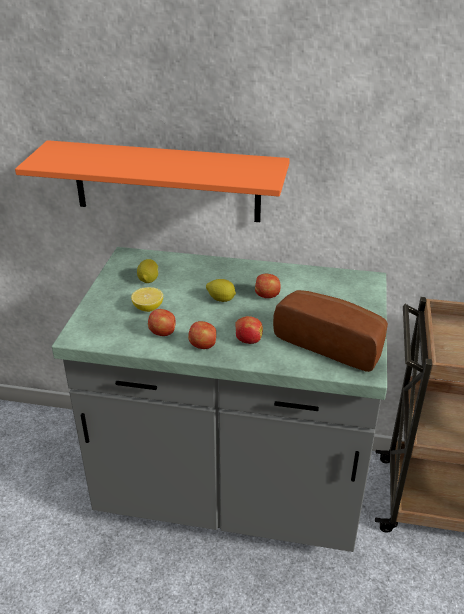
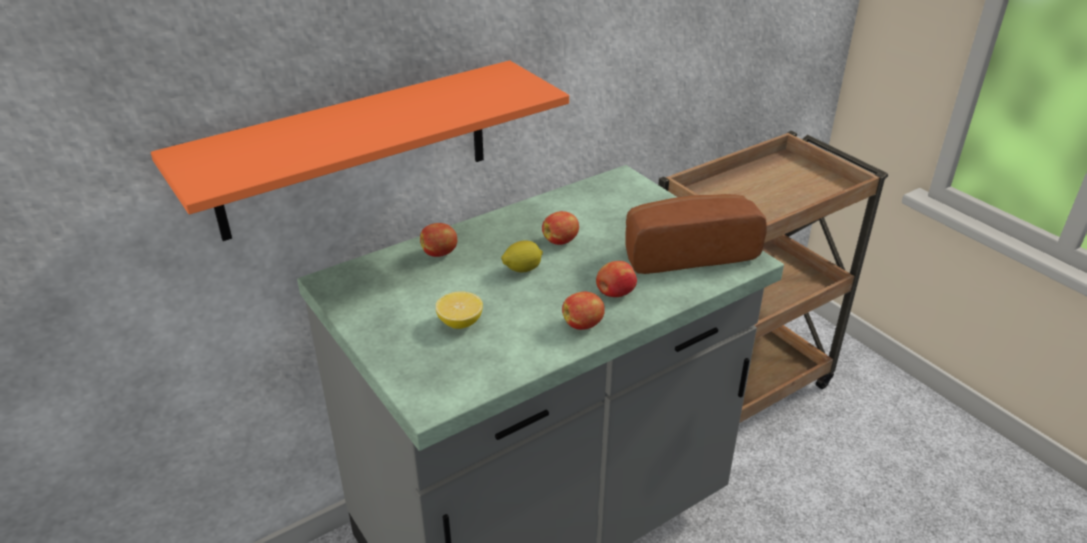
camera: 45 degrees left, 0 degrees up
(149, 280) = (407, 293): lemon -> none
(163, 333) = (521, 338): apple -> apple (440, 253)

